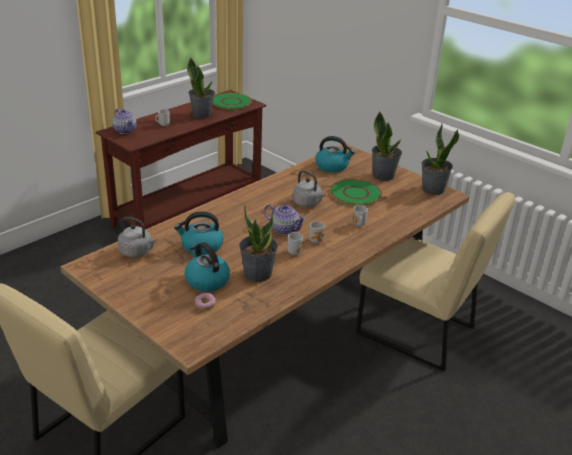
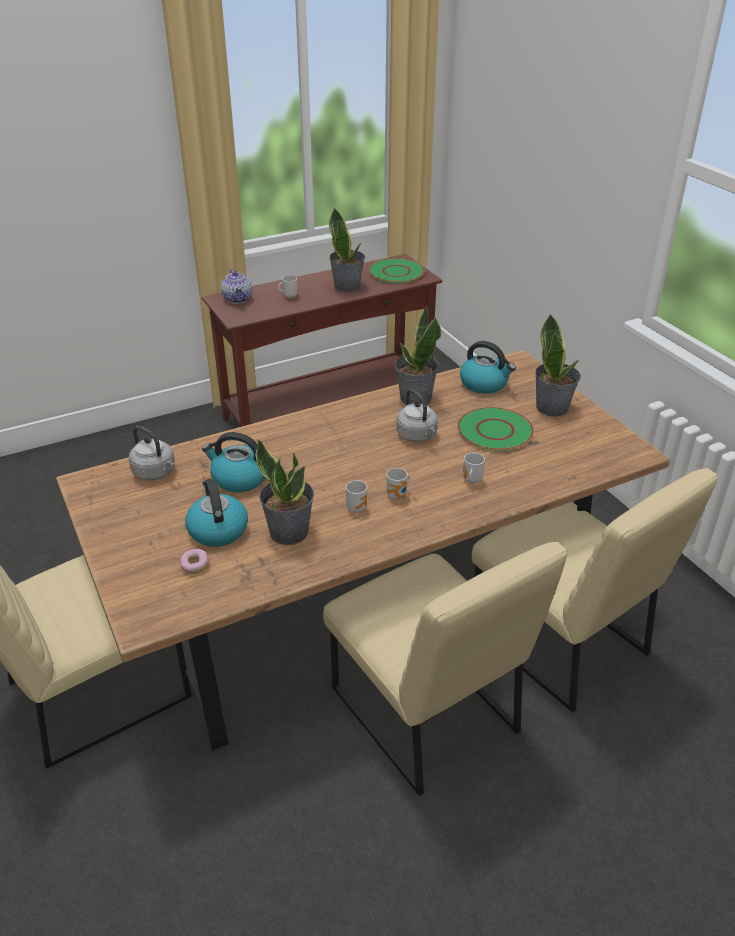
camera: 20 degrees right, 5 degrees up
(284, 229) = (362, 470): teapot -> none
(354, 392) = (426, 714): none -> beige chair
(433, 189) = (616, 440): potted plant -> potted plant (415, 398)

